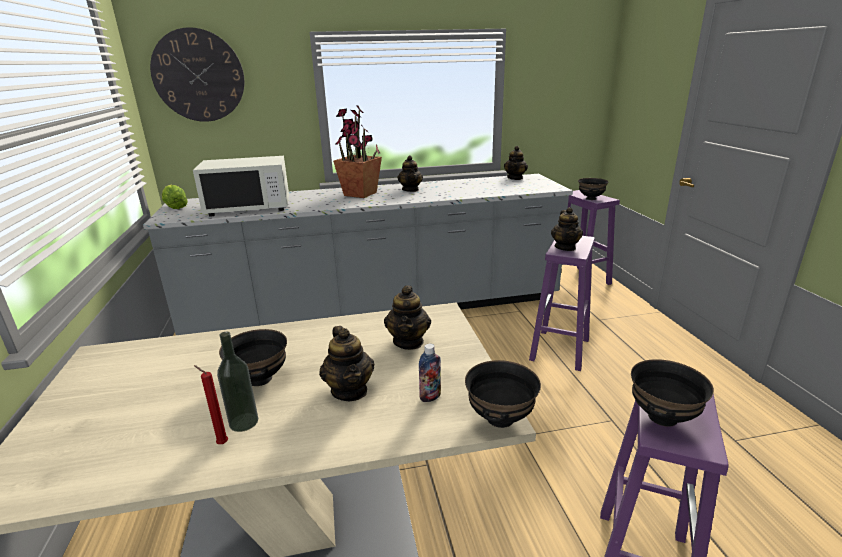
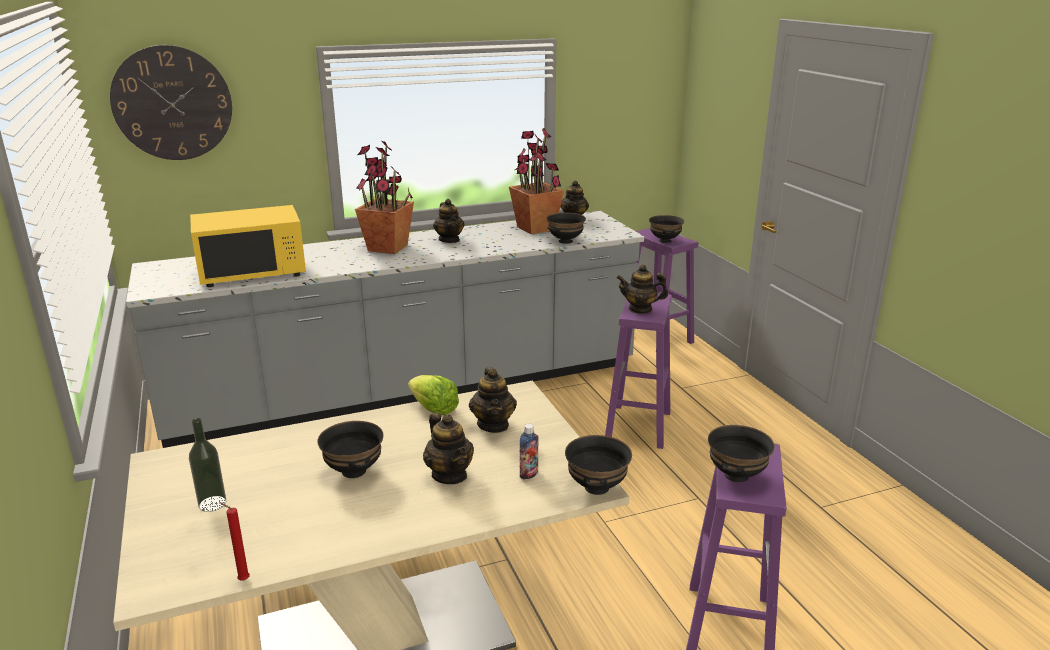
camera: 10 degrees left, 0 degrees up
(175, 207) = (151, 275): lettuce -> lettuce (433, 409)
(221, 443) = (345, 529): red candle -> red candle (242, 580)
(244, 422) = (357, 510): bottle -> bottle (212, 503)
(249, 207) = (253, 272): white microwave -> yellow microwave
(482, 184) = (535, 228): none -> potted plant
(504, 192) = (565, 241): none -> black bowl
(565, 247) = (640, 309): teapot -> teapot turned 105 degrees clockwise

